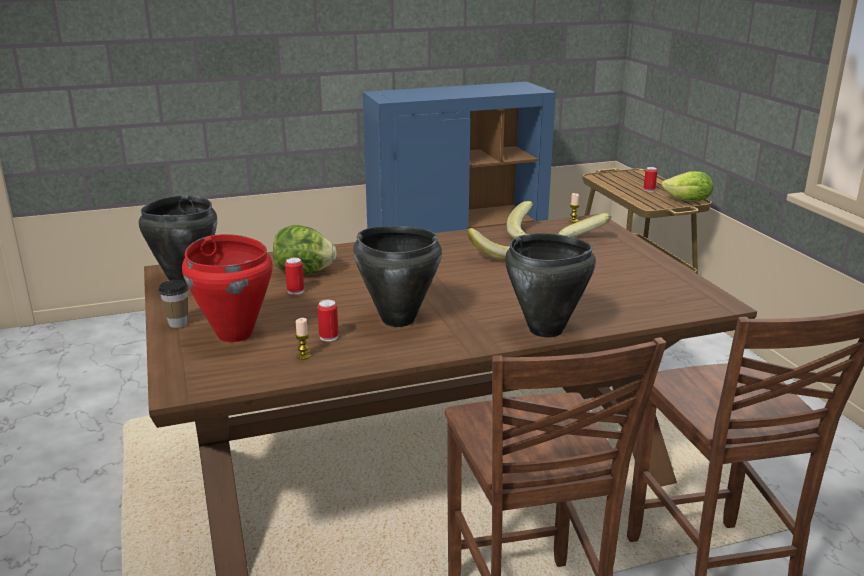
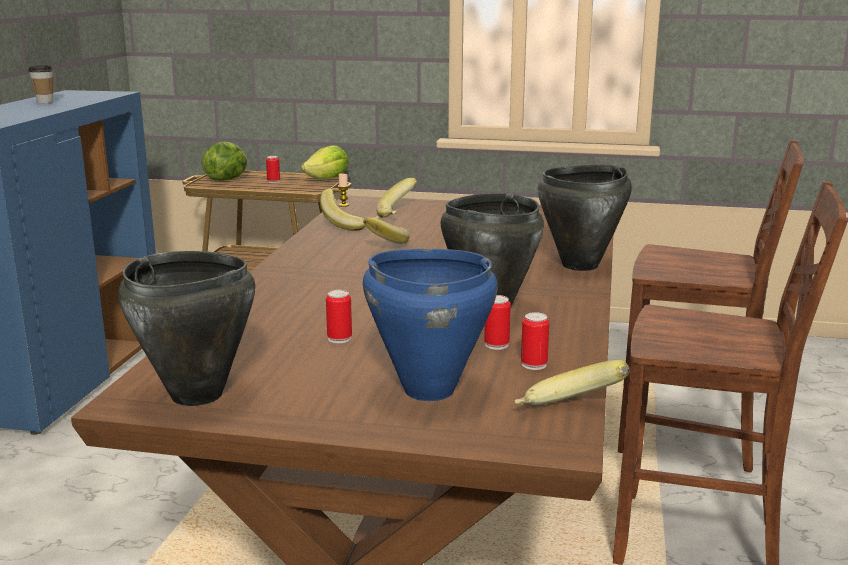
camera: 60 degrees left, 5 degrees down
(178, 323) = (345, 419): cup -> cup (45, 102)
(230, 383) = (568, 412): none -> banana
(235, 334) = (428, 390): red cooking pot -> blue cooking pot
(303, 356) = (534, 364): candle -> can
(304, 272) = (285, 325): lettuce -> lettuce (227, 179)

